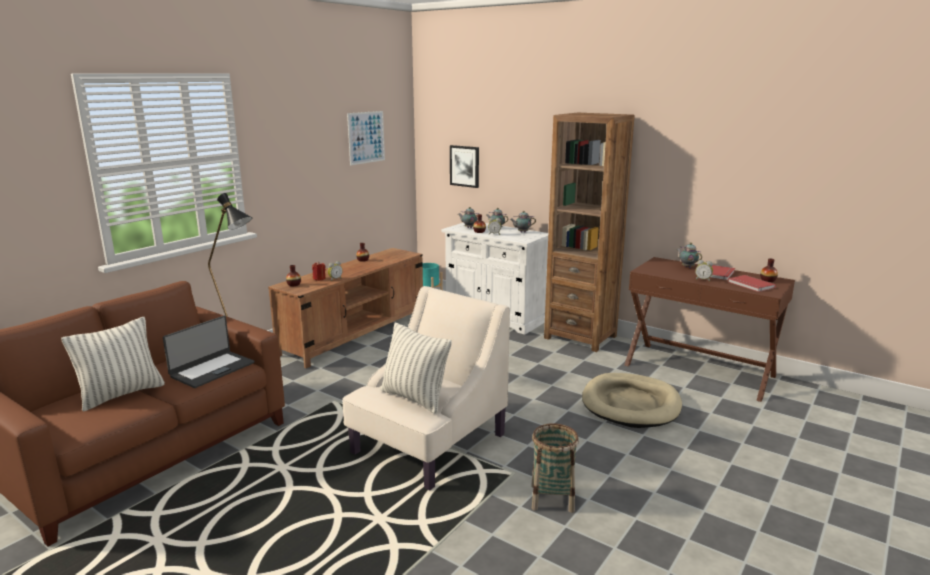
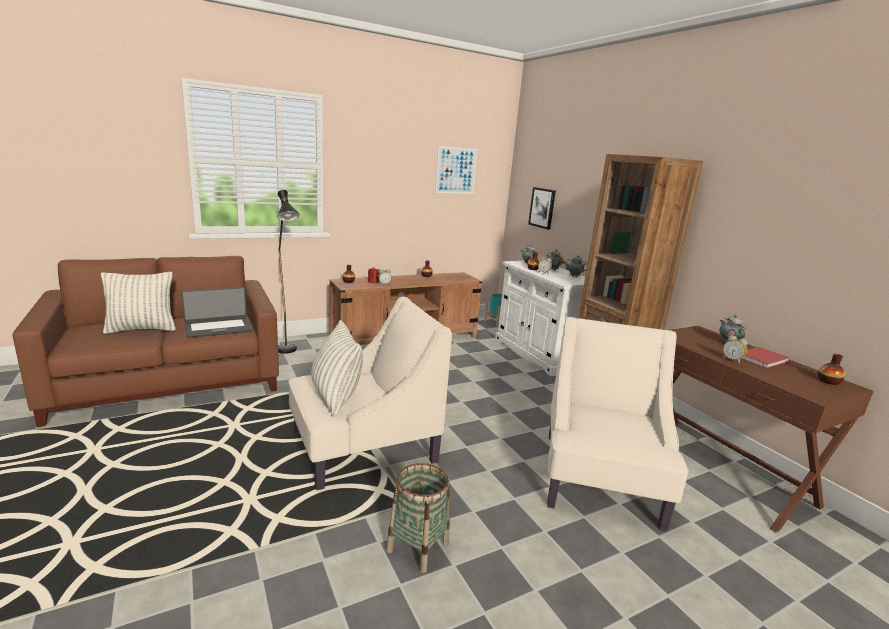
camera: 25 degrees right, 0 degrees up
(631, 404) = (599, 478): beige dog bed -> beige armchair
(750, 285) = (794, 381): red book -> none

